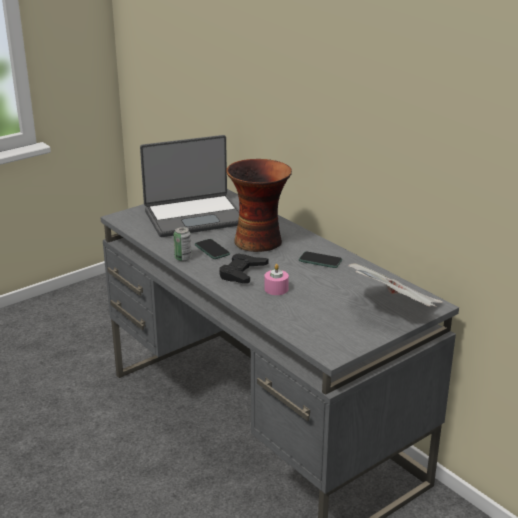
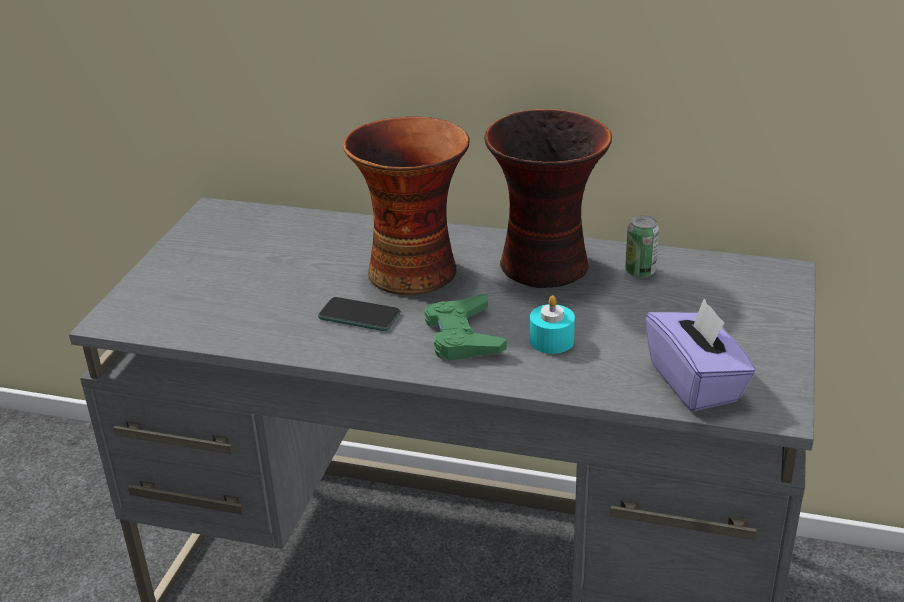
camera: 35 degrees left, 5 degrees up
(183, 258) = (331, 351): can -> can (640, 272)
(194, 216) = (248, 269): laptop -> none
(242, 273) = (463, 336): black game controller -> green game controller
(276, 289) = (551, 340): pink candle -> turquoise candle
(313, 329) = (695, 382): none -> purple tissue box
(320, 260) = (547, 266): phone -> vase
(396, 308) = (749, 298): newspaper -> none

